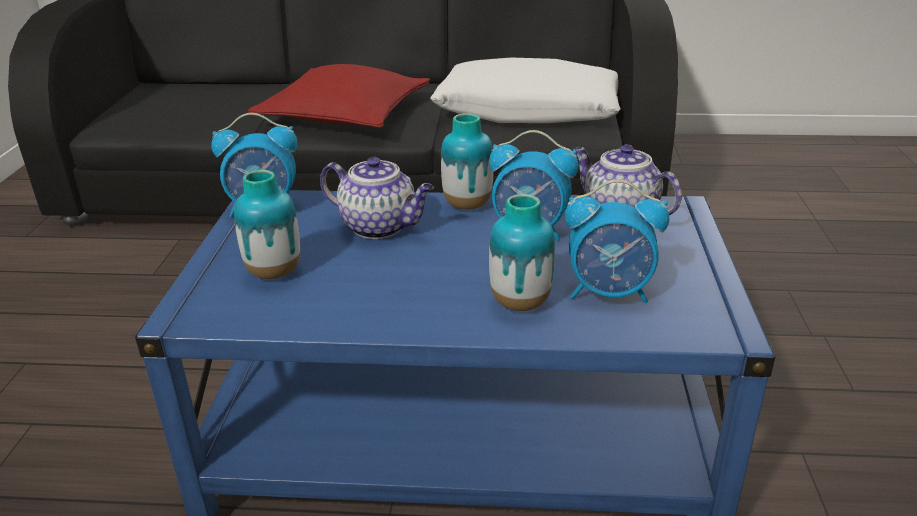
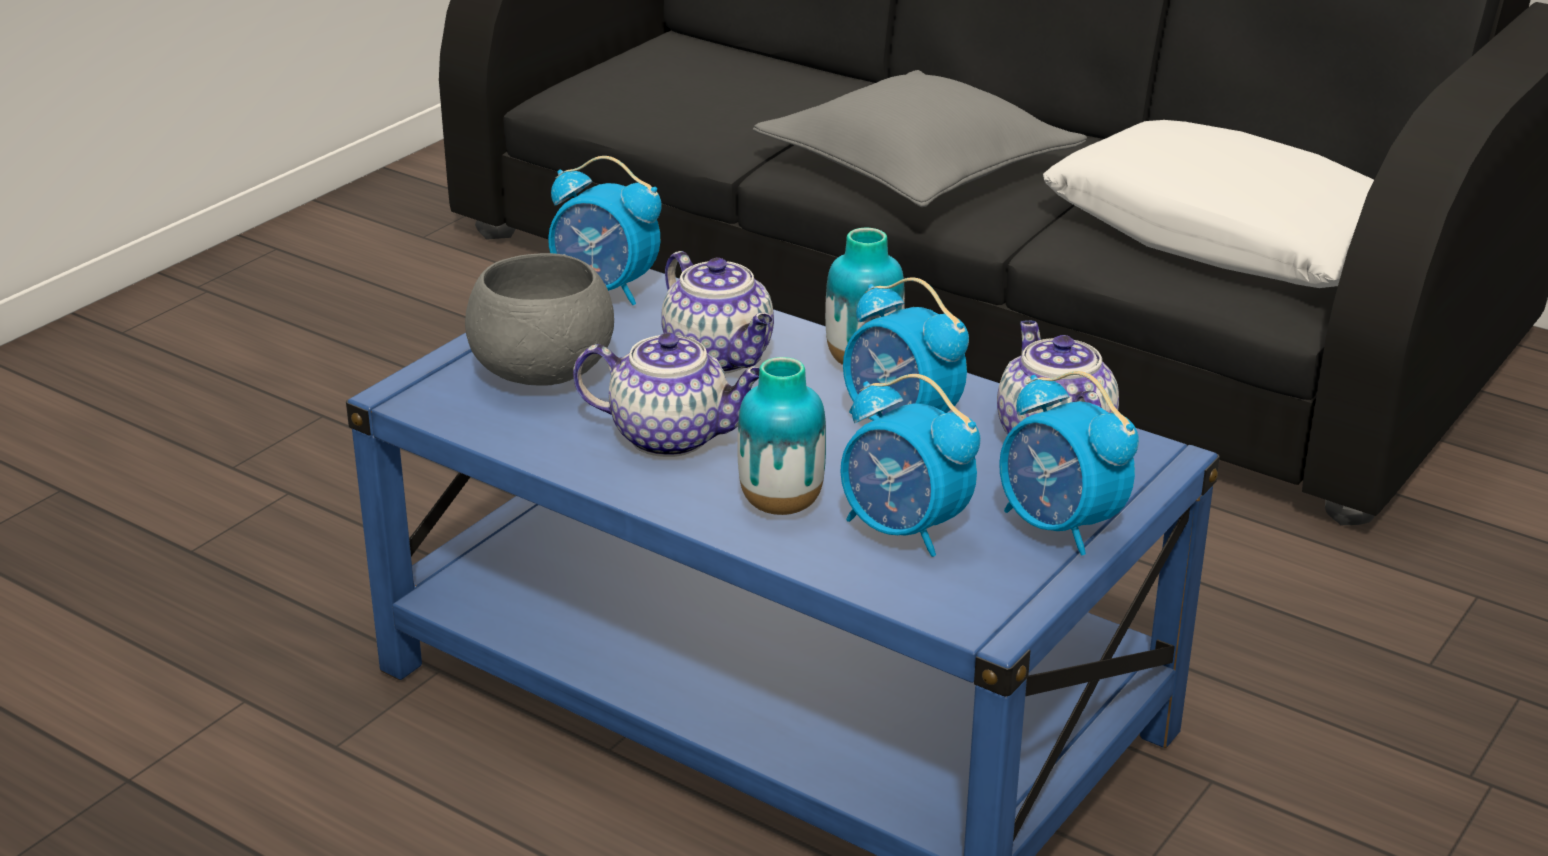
camera: 30 degrees right, 0 degrees up
(274, 272) = (543, 376): vase -> grey bowl
(345, 116) = (917, 169): red pillow -> grey pillow
(403, 283) = (673, 436): none -> teapot
(687, 260) = (1059, 527): none -> alarm clock

